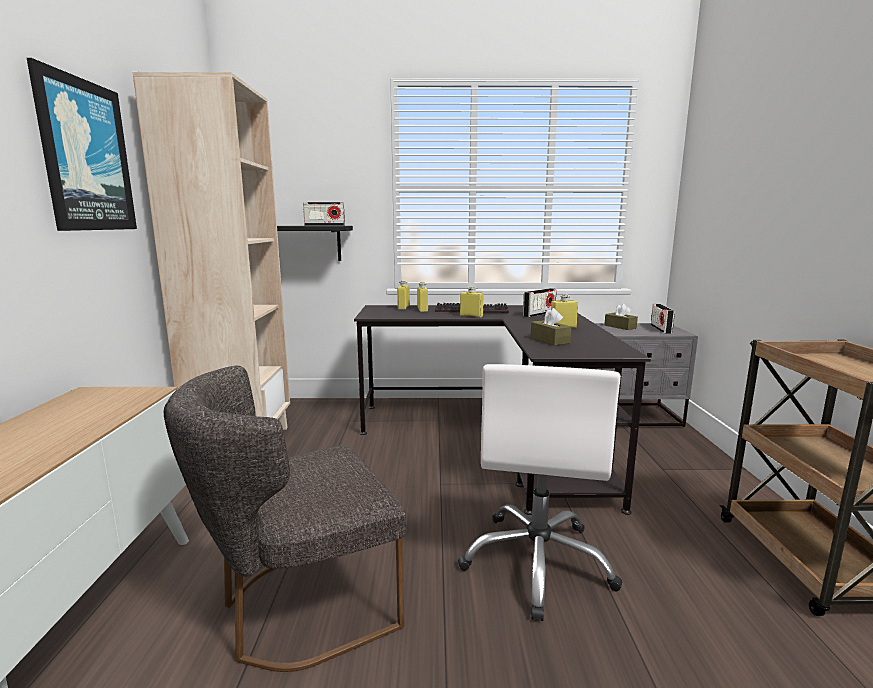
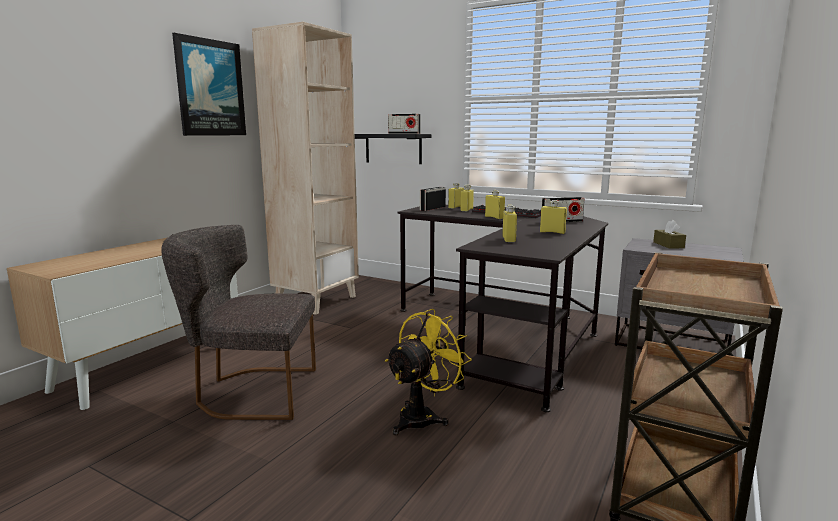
camera: 30 degrees right, 0 degrees up
(538, 562) = (423, 417): white office chair -> yellow fan
(550, 340) = (508, 239): brown tissue box -> yellow bottle
(661, 329) = (713, 251): radio -> radio (432, 208)

